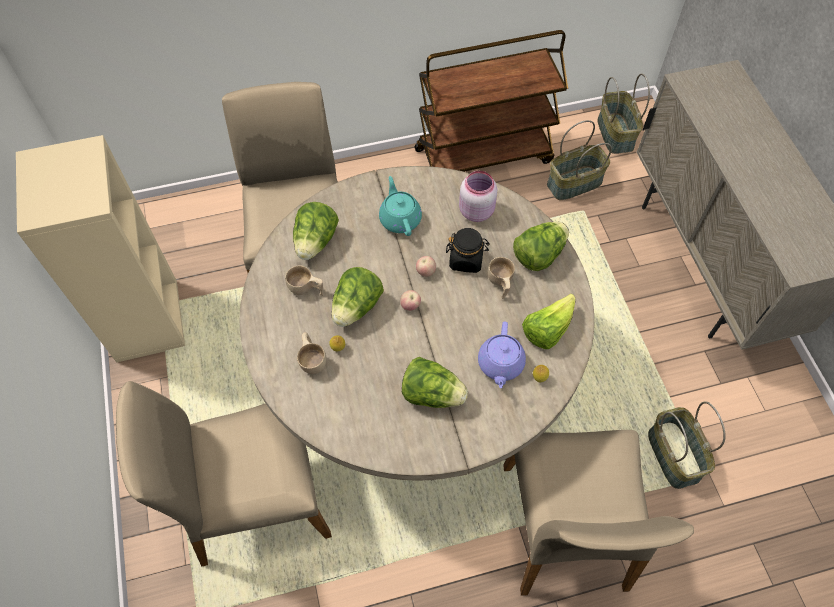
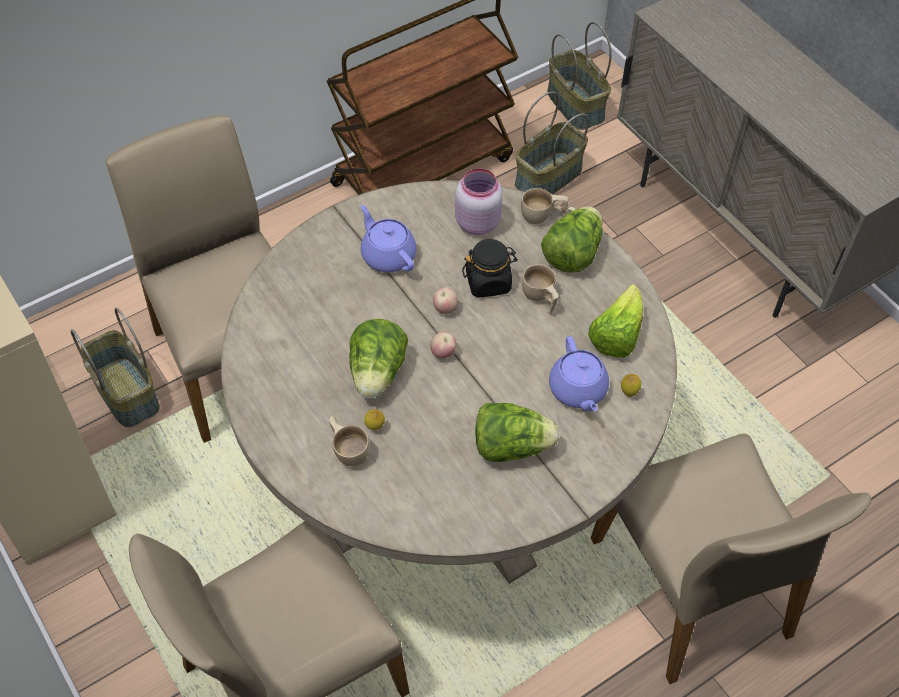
camera: 20 degrees left, 5 degrees down
(306, 289) = (304, 369): beige cup -> beige cup (542, 217)
(316, 242) = (293, 310): lettuce -> none
(400, 218) = (387, 255): turquoise teapot -> purple teapot
(674, 455) = (786, 464): basket -> basket (127, 392)

